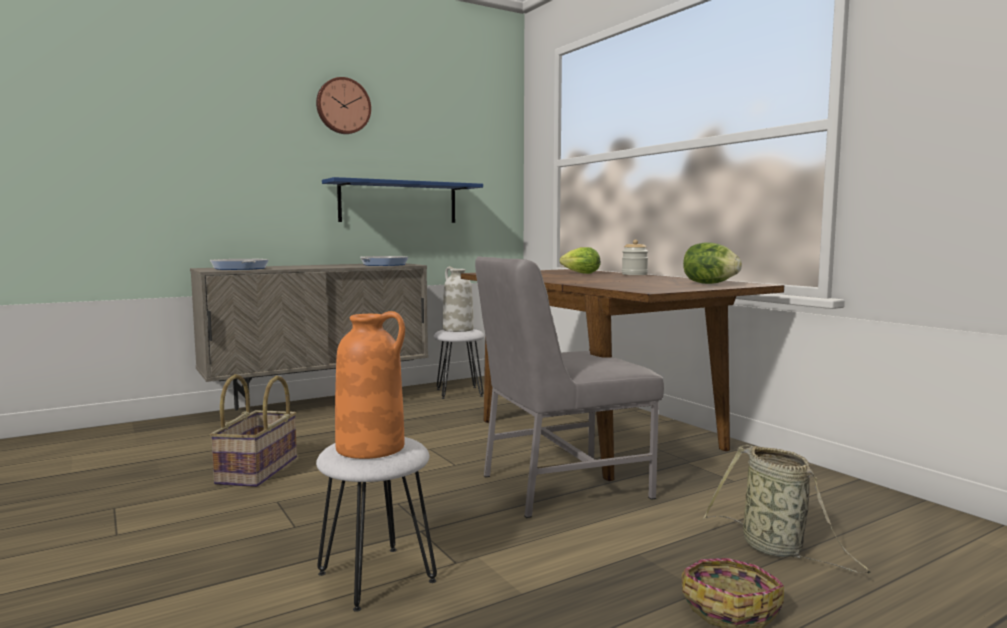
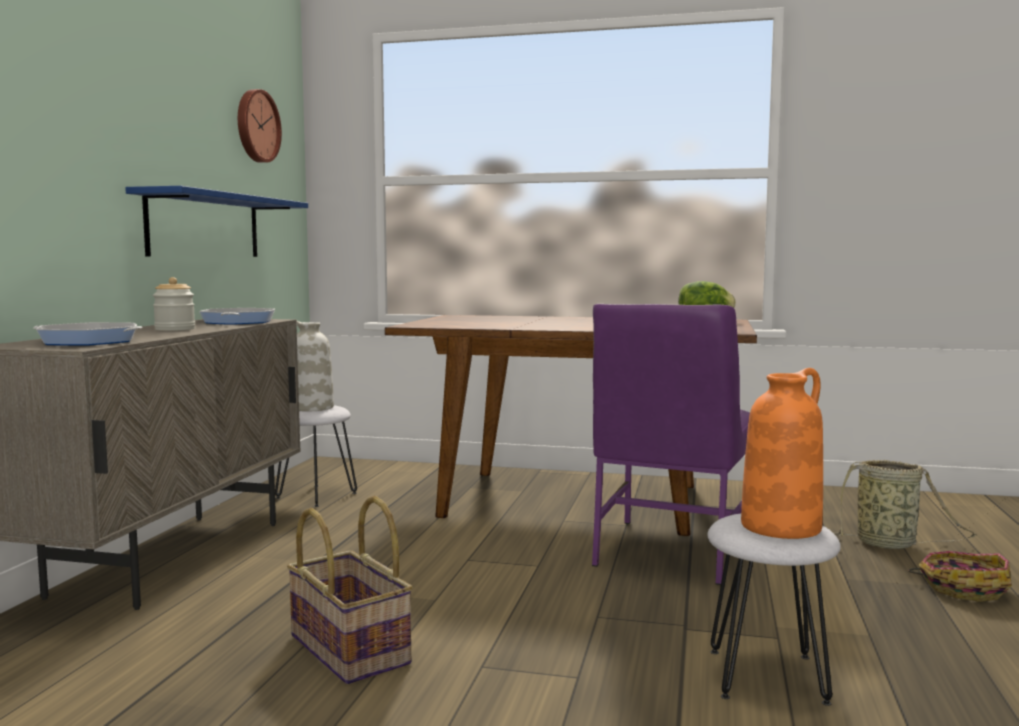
camera: 45 degrees left, 0 degrees up
(343, 106) = (144, 69): wall clock -> wall clock (256, 126)
(561, 486) = (670, 551): grey chair -> purple chair
(578, 273) = (508, 319): lettuce -> none
(634, 274) = (565, 317): jar -> jar (175, 329)

